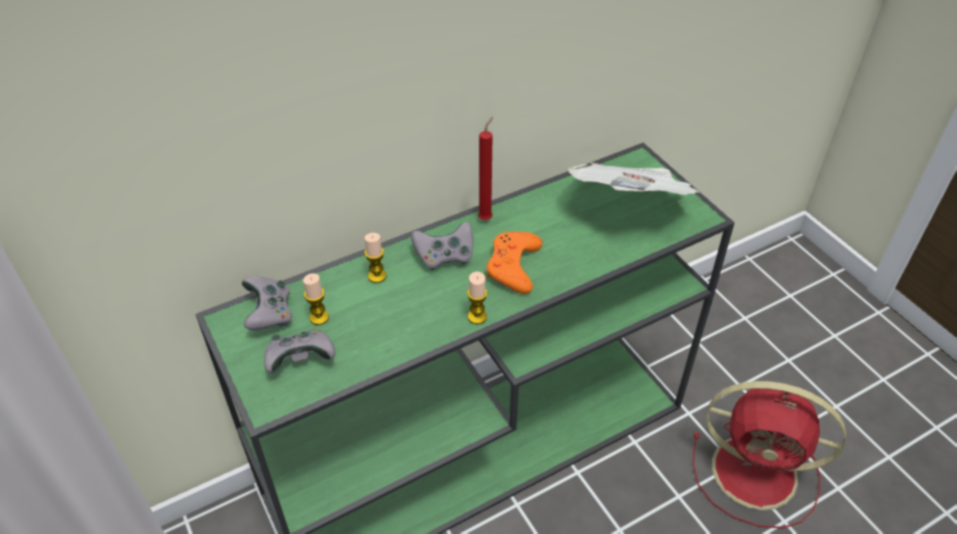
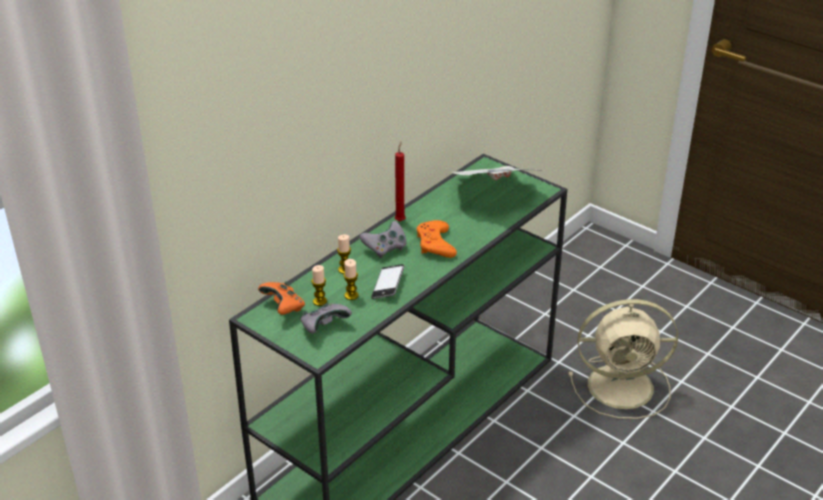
camera: 20 degrees left, 10 degrees down
(270, 315) = (284, 307): grey game controller -> orange game controller
(418, 316) = (388, 285): none -> phone
(477, 317) = (428, 277): candle -> candle (351, 295)
(758, 473) = (623, 386): red fan -> beige fan

